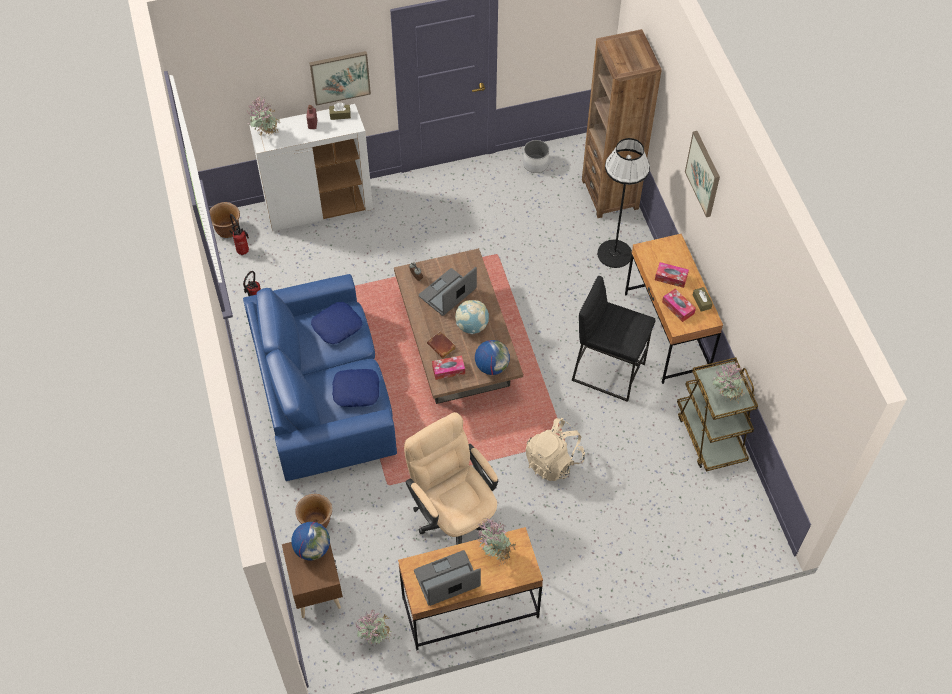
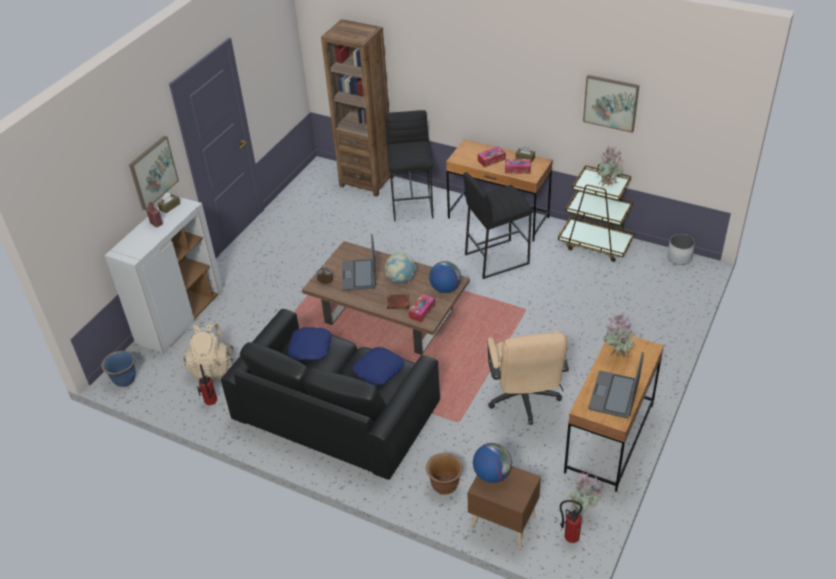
camera: 45 degrees left, 15 degrees down
(227, 230) = (124, 380): brown planter -> blue planter
(242, 249) = (153, 381): fire extinguisher -> fire extinguisher (569, 537)
(267, 136) = (128, 251): potted plant -> none
(323, 392) = (337, 410): blue sofa -> black sofa
(454, 516) = (524, 401): beige office chair -> beige office chair turned 105 degrees counterclockwise
(535, 164) = (299, 198): white planter -> white planter (679, 257)
(553, 461) = (535, 324): beige backpack -> beige backpack (212, 366)
(615, 253) = (412, 205): black floor lamp -> black stool
(703, 173) = (475, 61): picture -> picture (610, 103)

